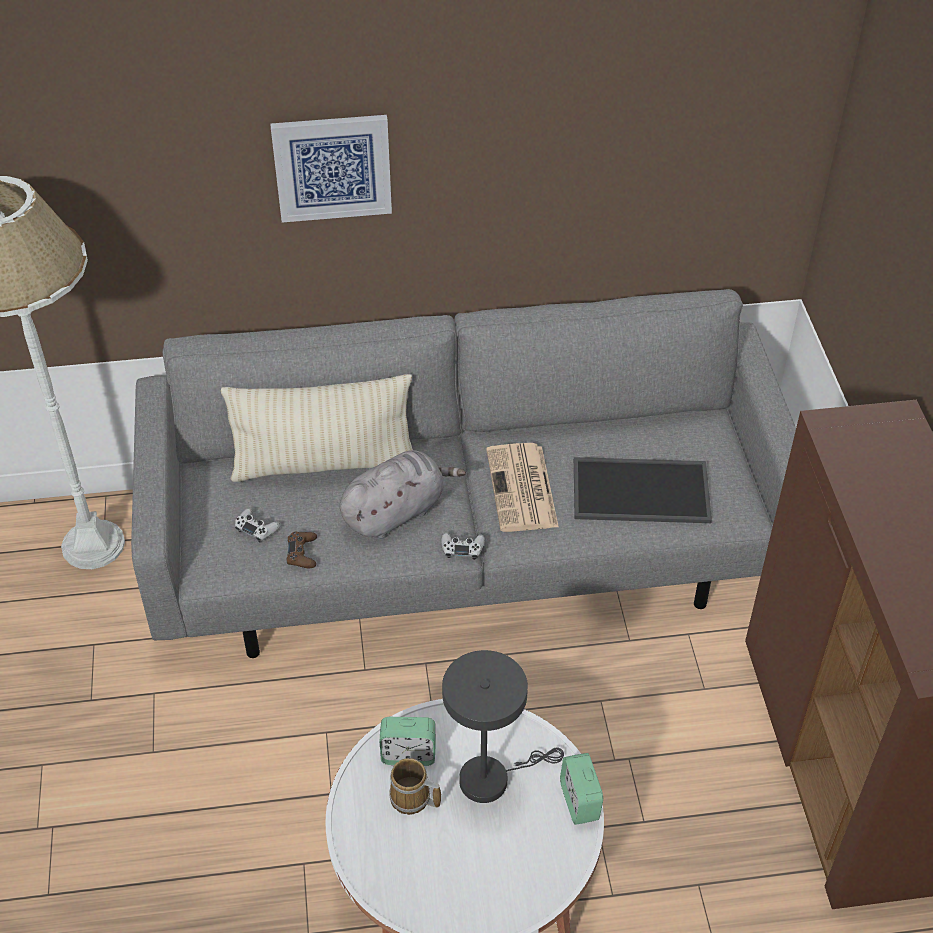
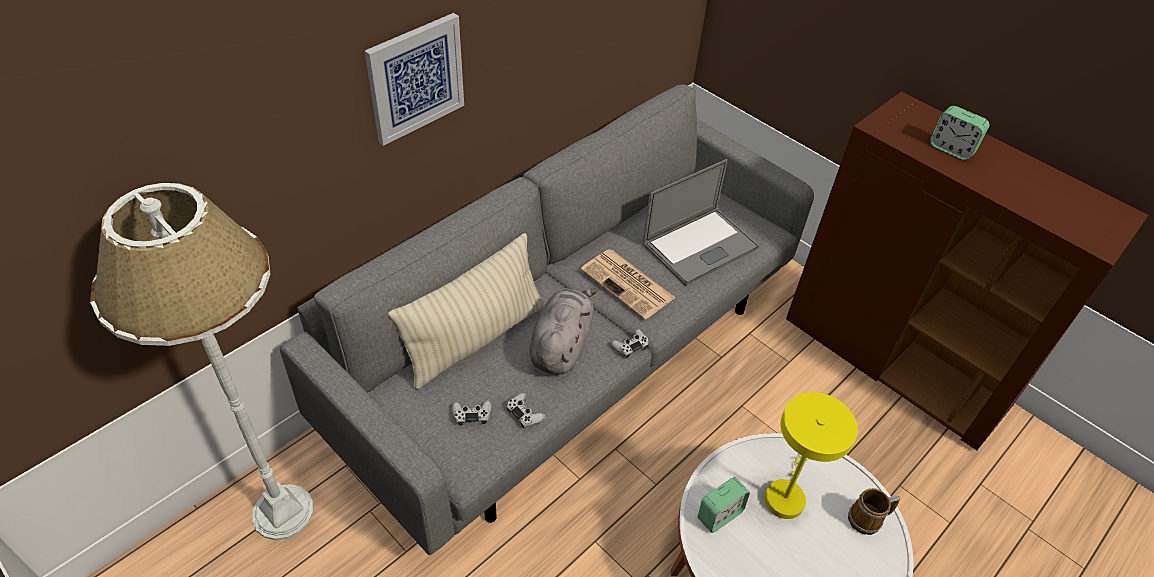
camera: 40 degrees left, 0 degrees up
(302, 553) = (525, 413): brown game controller -> white game controller
(412, 799) = (753, 545): mug -> mug (867, 520)
(491, 777) = (786, 494): grey table lamp -> yellow table lamp
(579, 801) = (850, 473): alarm clock -> alarm clock (951, 149)
(642, 489) = (700, 246): tray -> laptop

